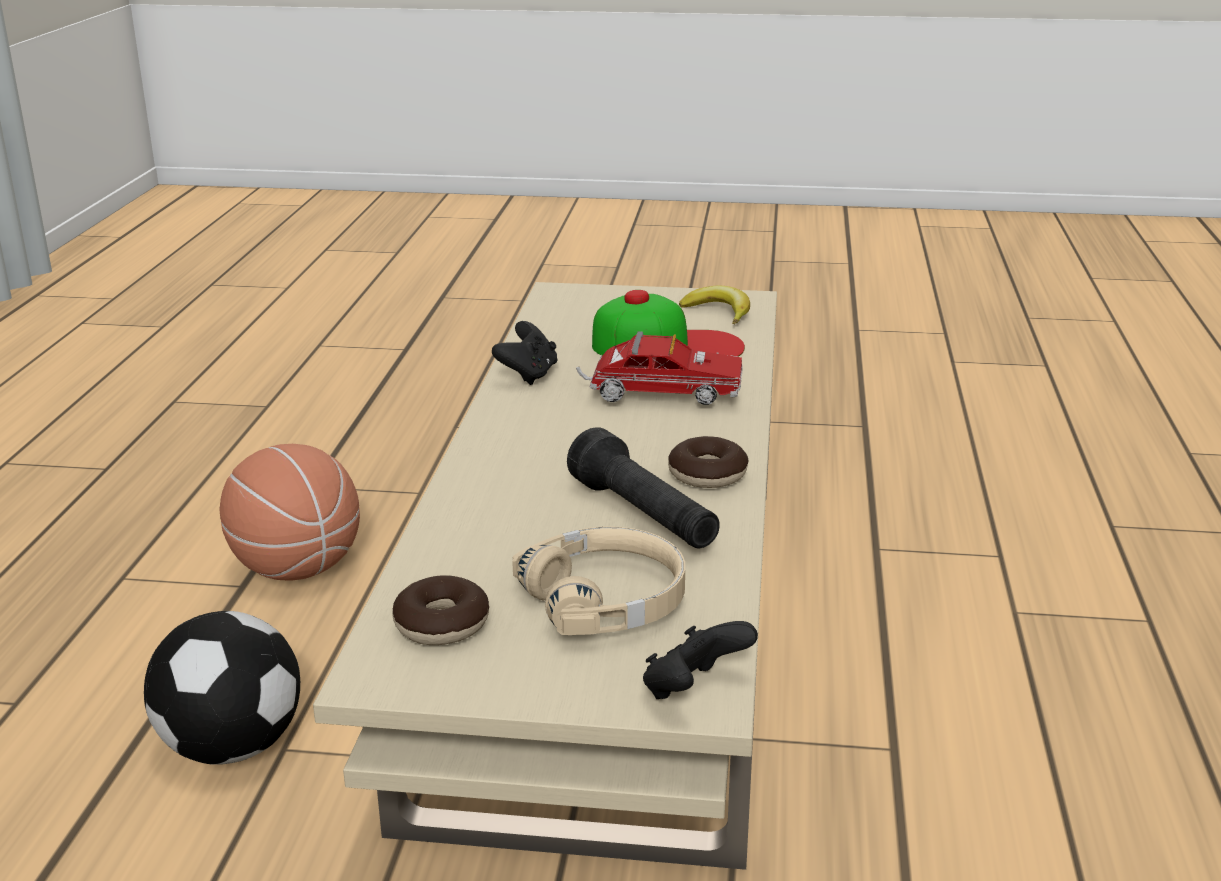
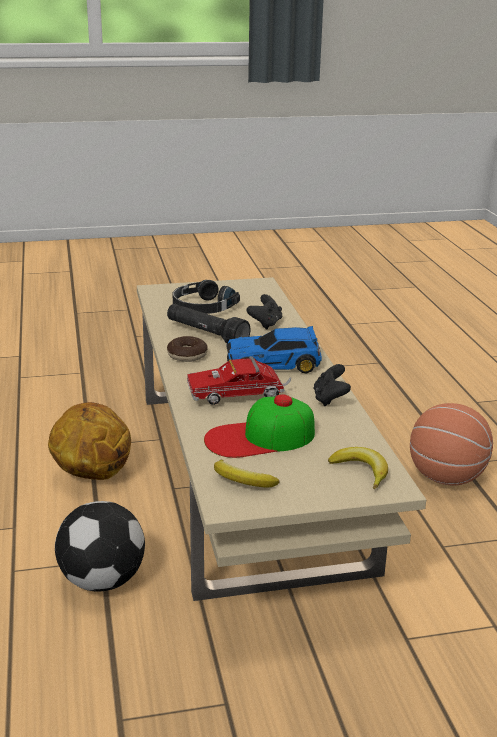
camera: 160 degrees right, 0 degrees up
(230, 748) = (369, 402): football -> football (103, 580)
(442, 624) = (254, 295): donut -> none
(559, 437) = (275, 364): none -> toy car
(577, 305) = (361, 471): none -> banana
(606, 599) = (202, 307): beige headphones -> black headphones
(693, 691) = (158, 291): black game controller -> black game controller (265, 324)
(890, 680) = (91, 474): none -> basketball

